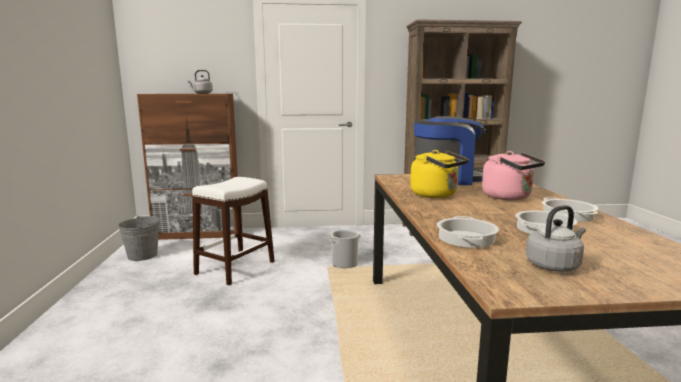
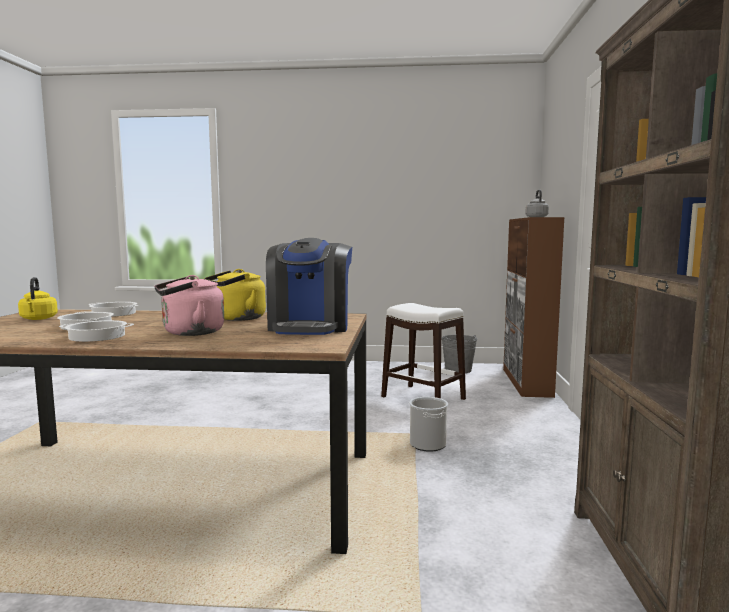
camera: 100 degrees right, 5 degrees down
(554, 265) = (38, 319): grey kettle -> yellow kettle

